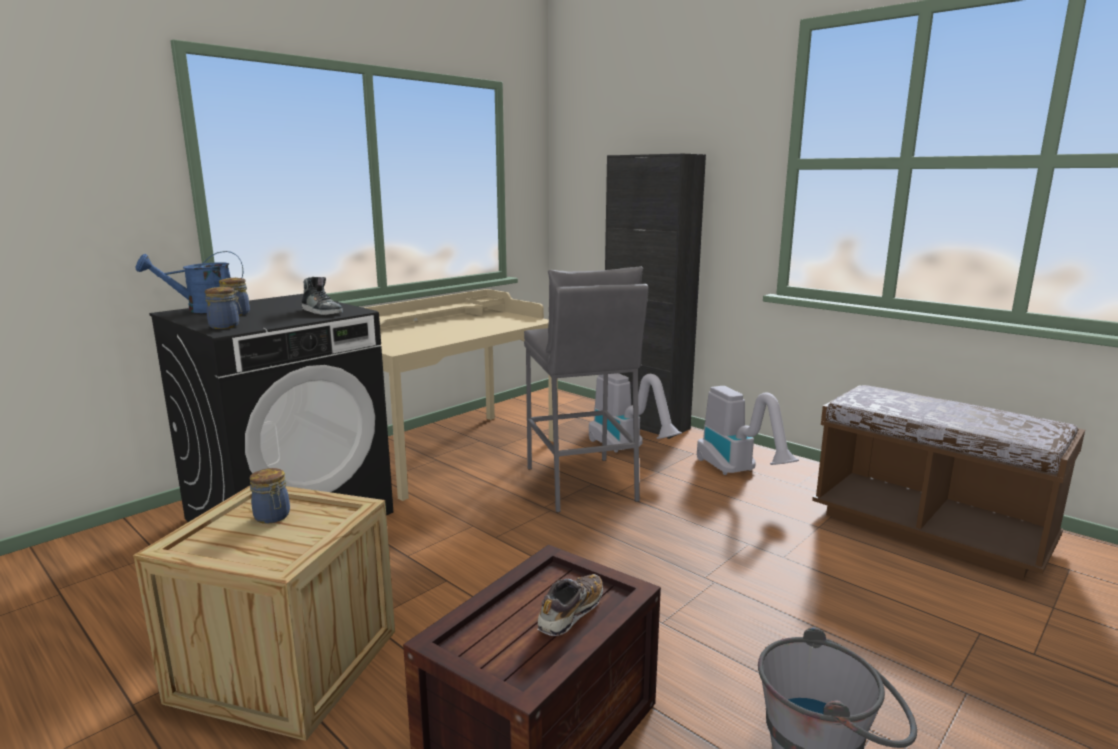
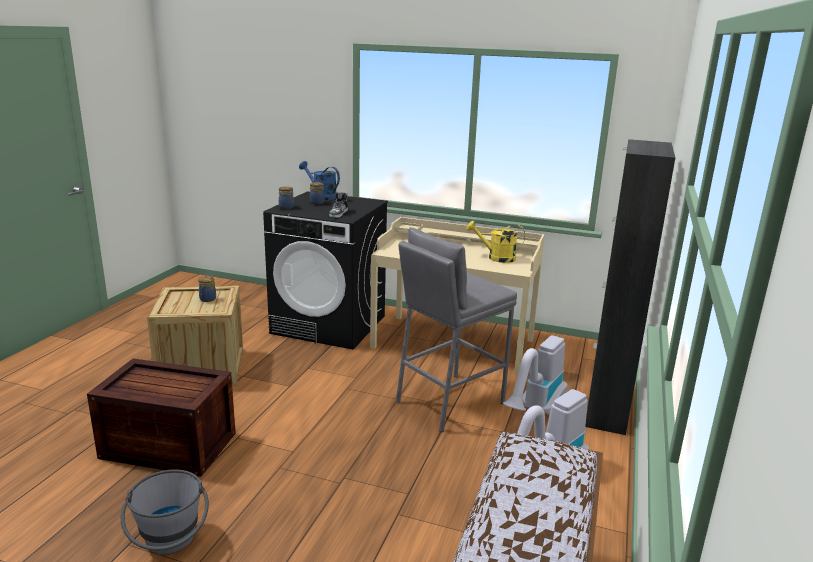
camera: 65 degrees right, 5 degrees up
(488, 321) = (496, 258): none -> yellow watering can
(570, 613) = (168, 391): shoe -> none

